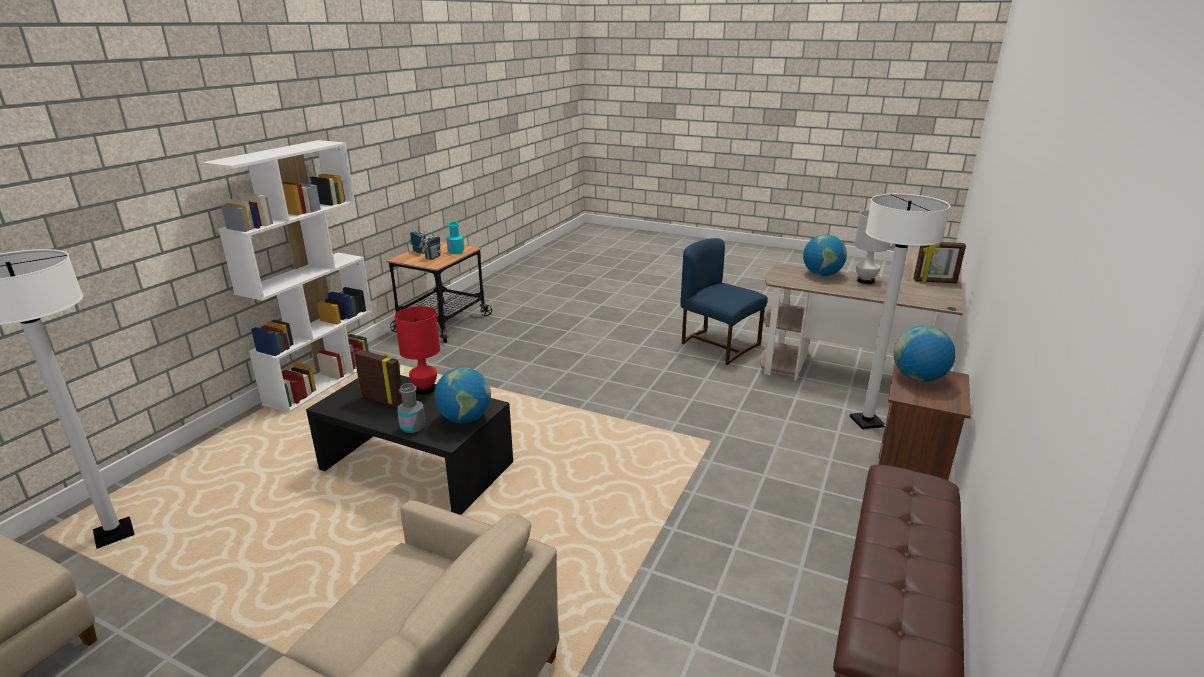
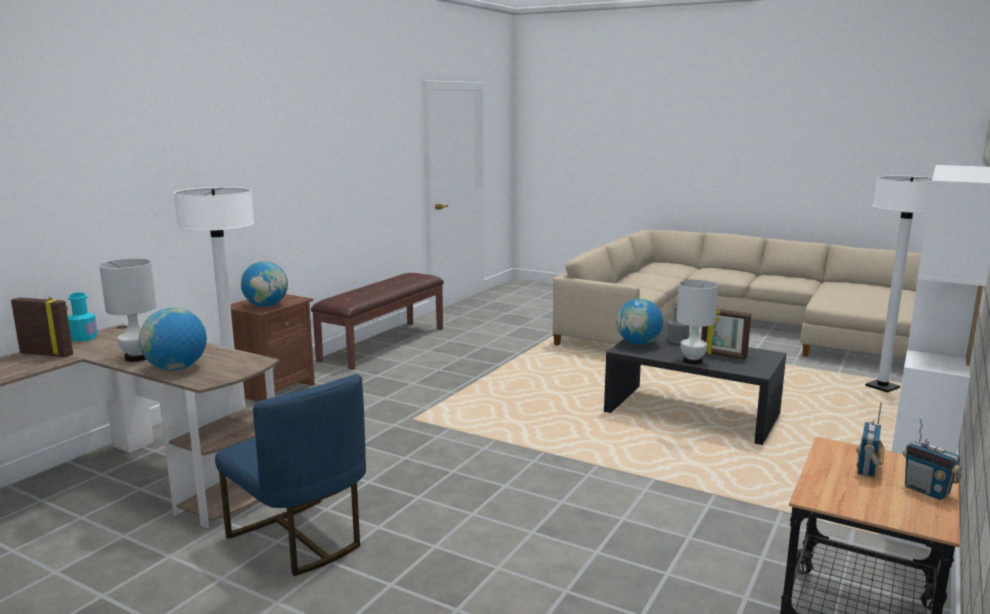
camera: 175 degrees left, 10 degrees down
(425, 389) = (692, 361): red table lamp -> white table lamp
(456, 252) = (835, 487): turquoise bottle -> turquoise bottle (84, 338)

